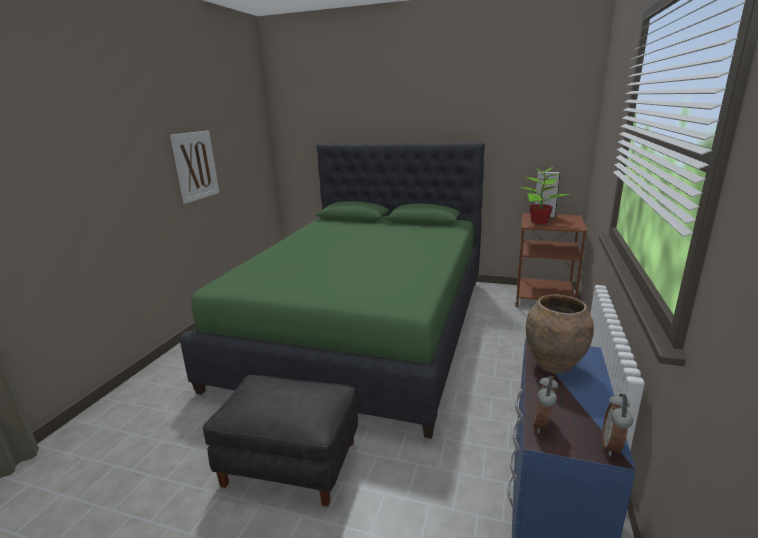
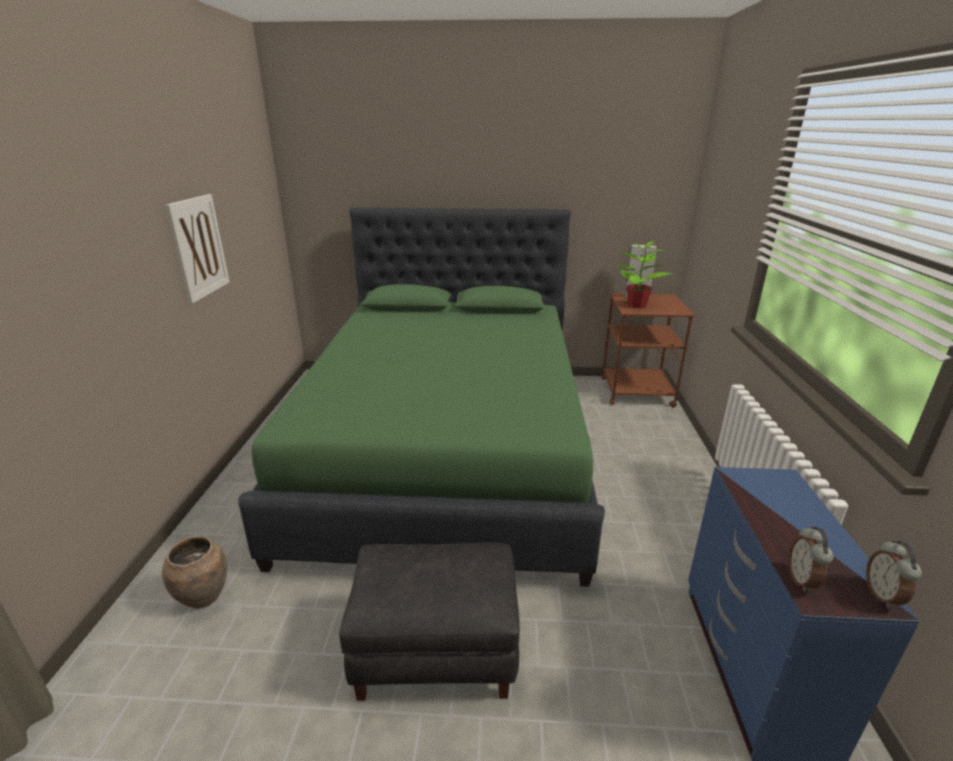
camera: 15 degrees left, 5 degrees up
(553, 365) = (765, 499): brown vase -> brown vase (204, 597)

